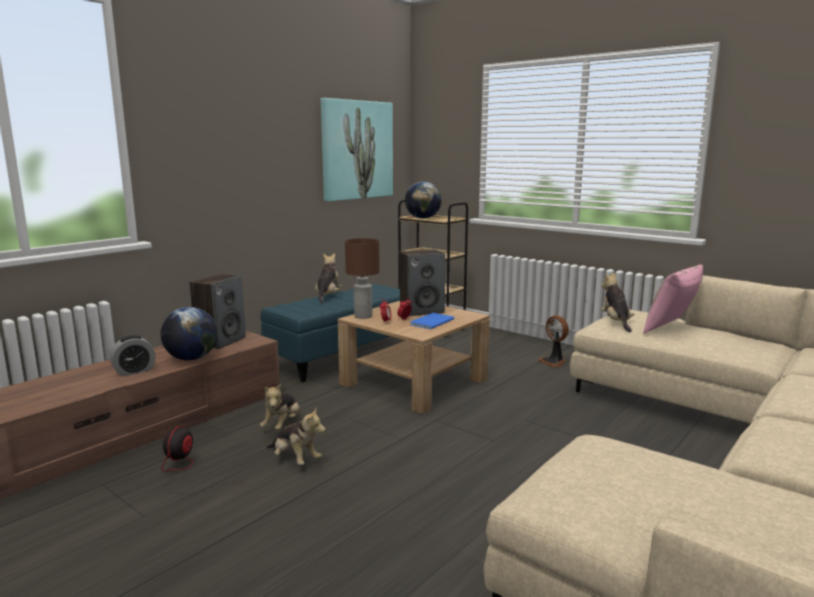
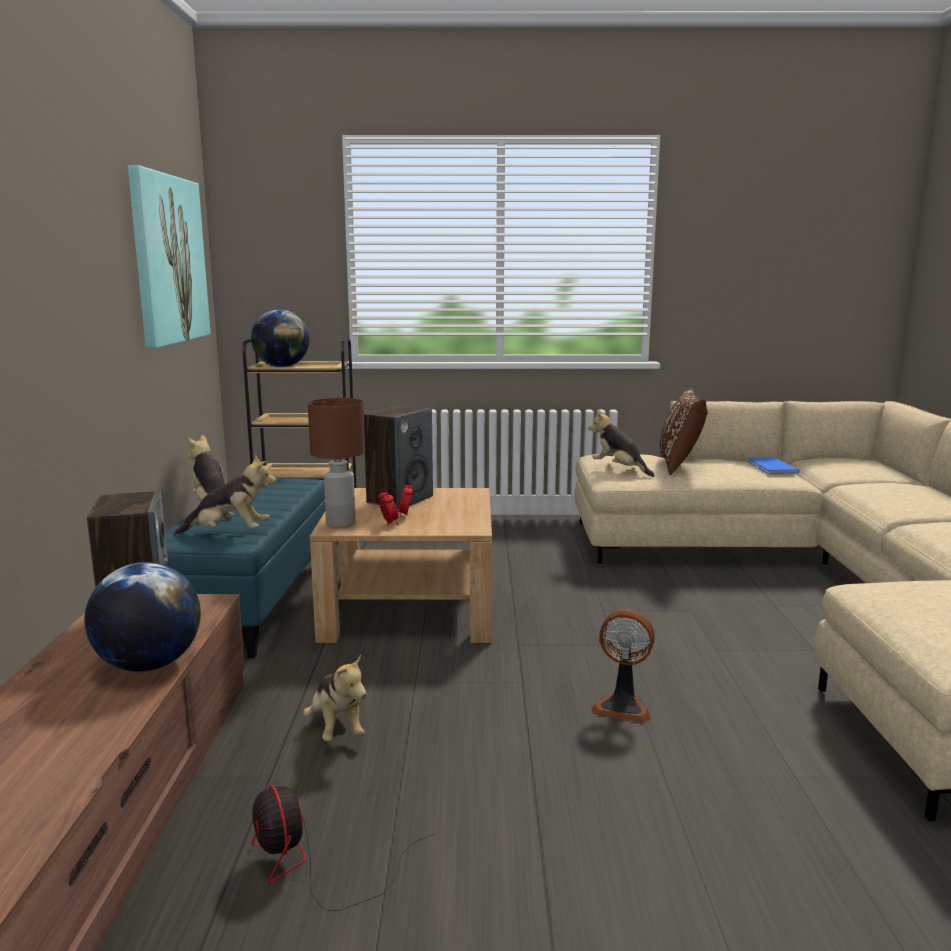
camera: 40 degrees left, 0 degrees up
(134, 371) = (79, 723): alarm clock -> none
(295, 459) = (443, 766): plush toy -> plush toy (229, 533)
(430, 322) = (445, 511): blue book -> blue book (771, 467)
(553, 362) = (520, 538): fan -> fan (623, 706)
(671, 329) = (680, 466): pink pillow -> brown pillow

